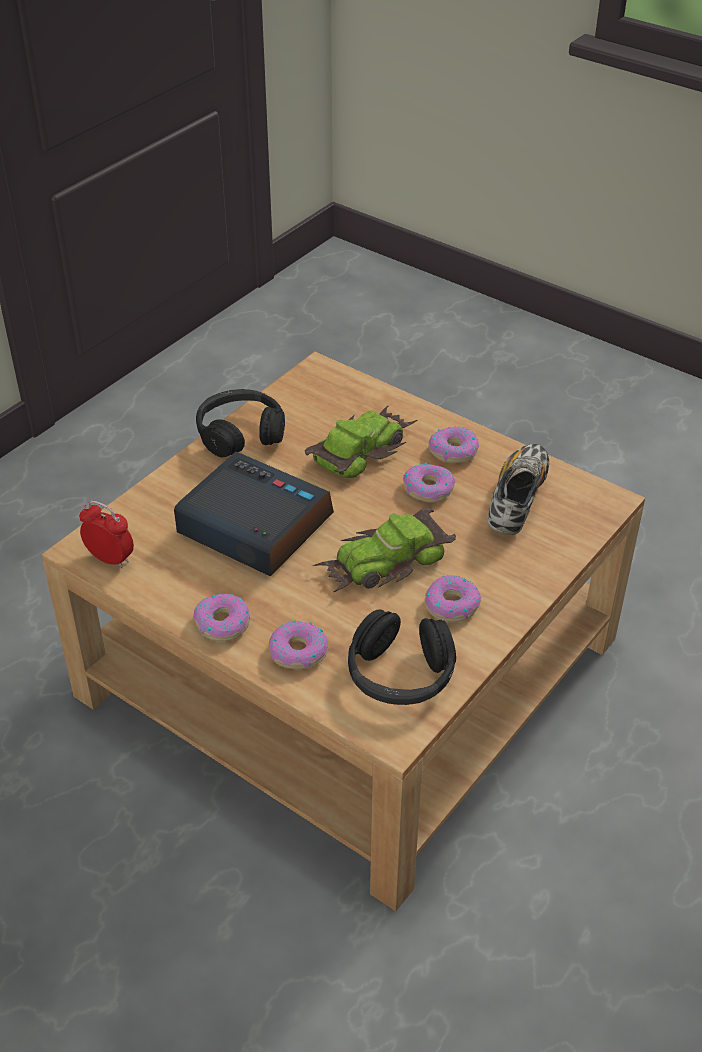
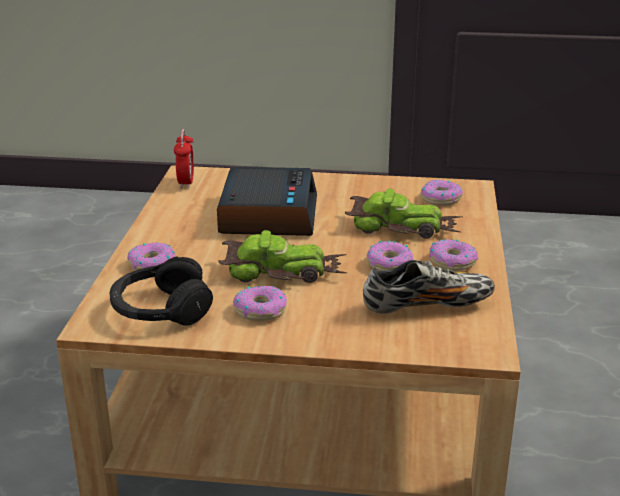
camera: 60 degrees right, 15 degrees down
(222, 623) = (157, 232): donut -> donut (440, 199)
(240, 433) = (360, 183): black headphones -> none
(386, 562) = (282, 270): toy car -> toy car turned 150 degrees clockwise

